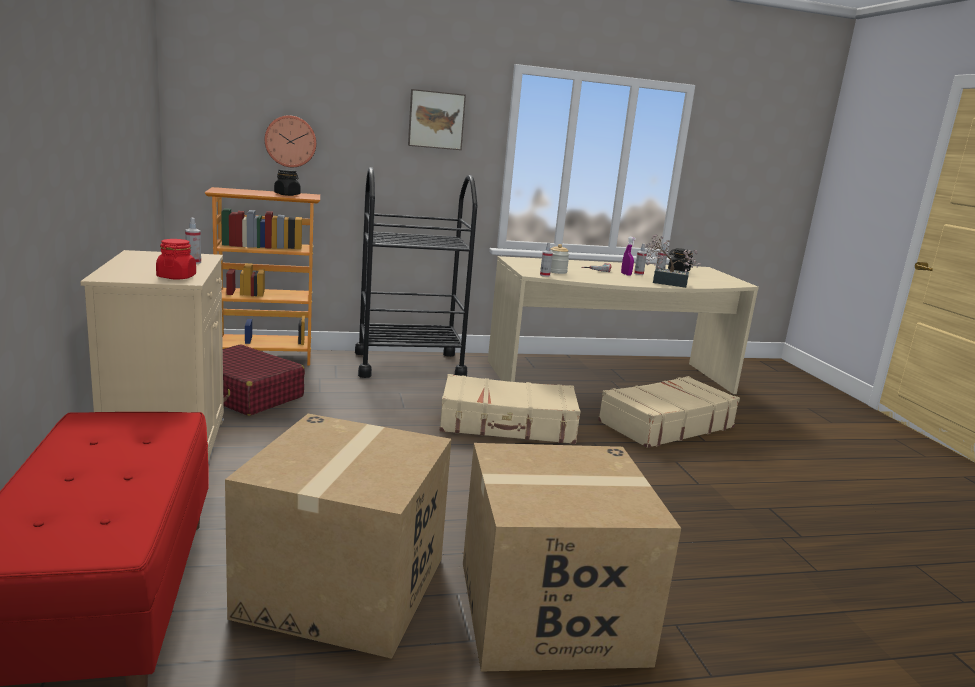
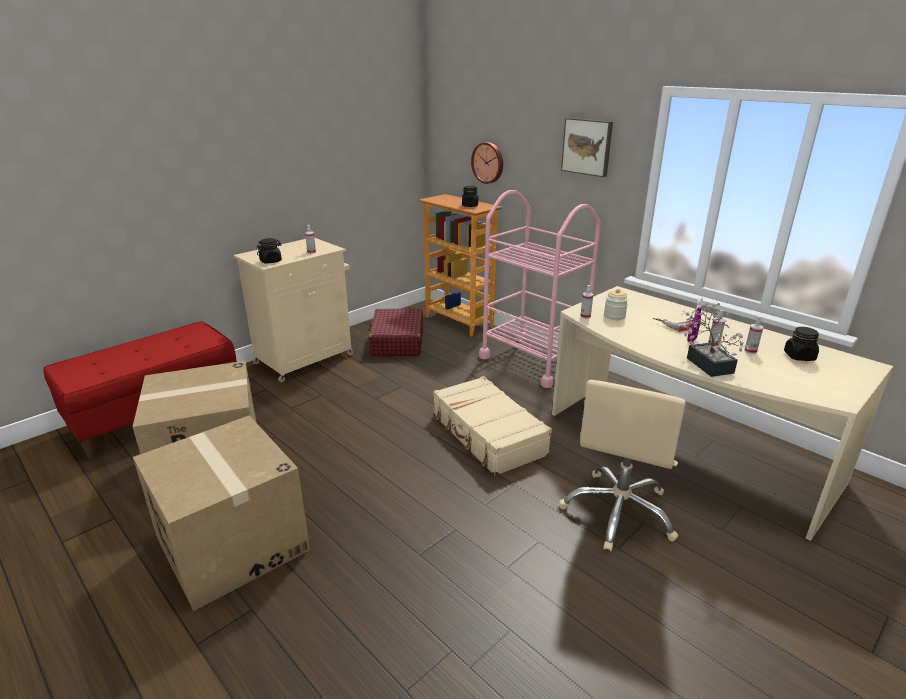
camera: 60 degrees right, 10 degrees up
(176, 277) = (271, 261): red jar -> black jar
(409, 365) = (533, 361): black cart -> pink cart
(665, 424) = (619, 512): beige suitcase -> beige office chair

